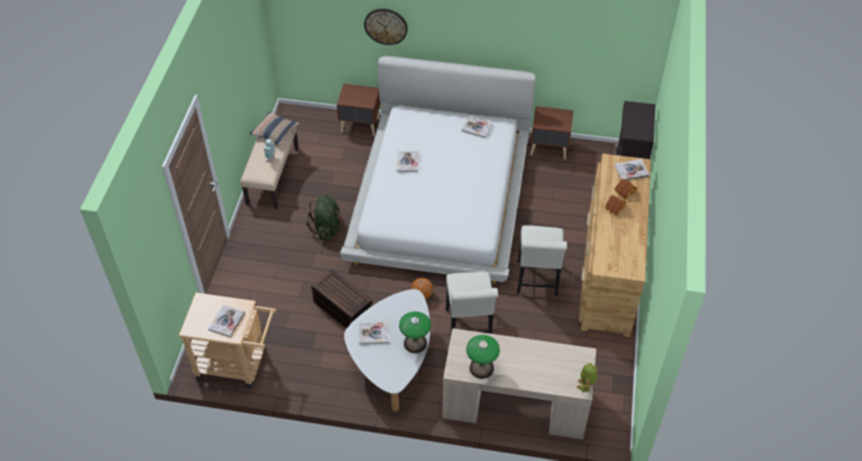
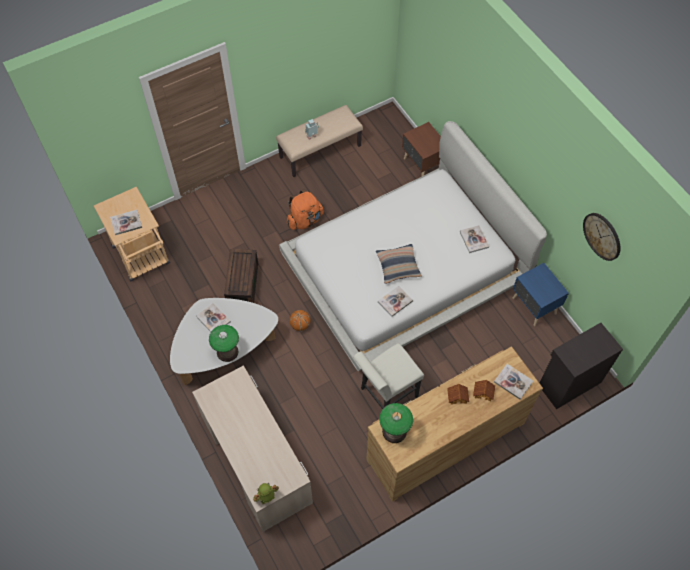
camera: 50 degrees right, 10 degrees up
(275, 132) = (339, 119): pillow -> pillow (398, 266)
(327, 228) = (305, 220): green backpack -> orange backpack
(386, 26) = (466, 98): wall clock -> wall clock (602, 236)
(407, 162) = (390, 220): book -> book (395, 301)
(469, 328) = (297, 379): white chair -> none
(481, 368) = (222, 411): table lamp -> table lamp (394, 431)
(549, 149) = (533, 307): brown nightstand -> blue nightstand

